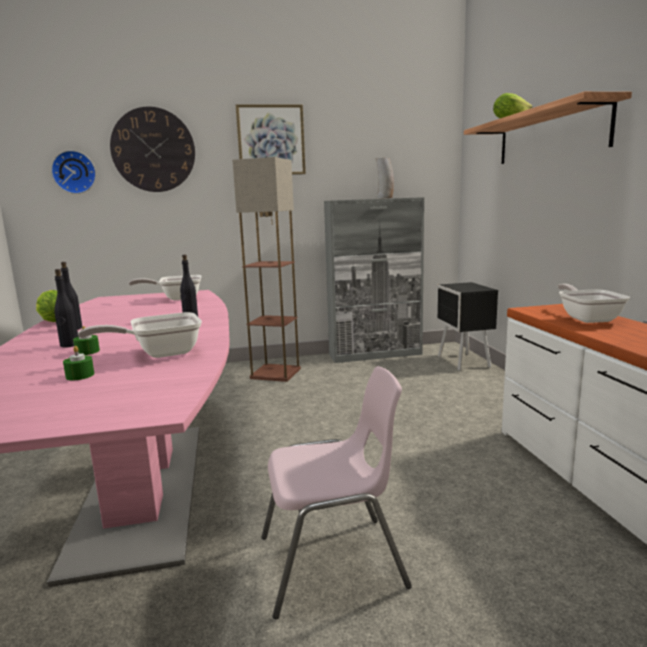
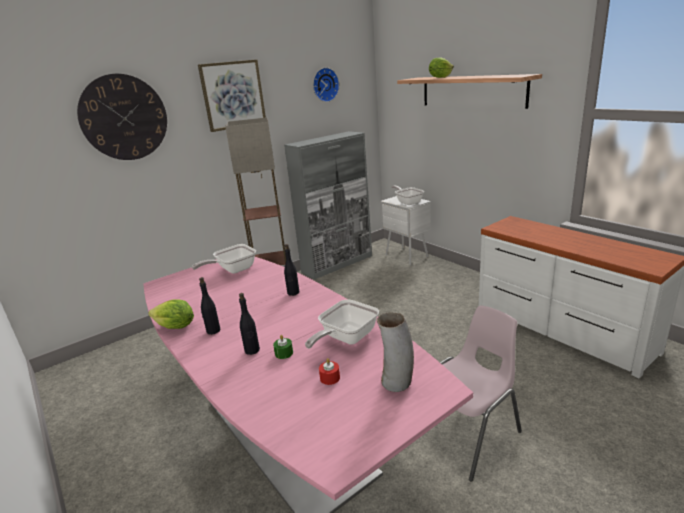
camera: 25 degrees left, 10 degrees up
(74, 172) = (42, 152): wall clock -> wall clock (324, 85)
(80, 375) = (330, 378): green candle -> red candle
(384, 198) = (335, 137): vase -> vase (397, 381)
(463, 362) = (406, 256): black nightstand -> white nightstand
(587, 318) = (537, 231): frying pan -> frying pan (407, 202)

